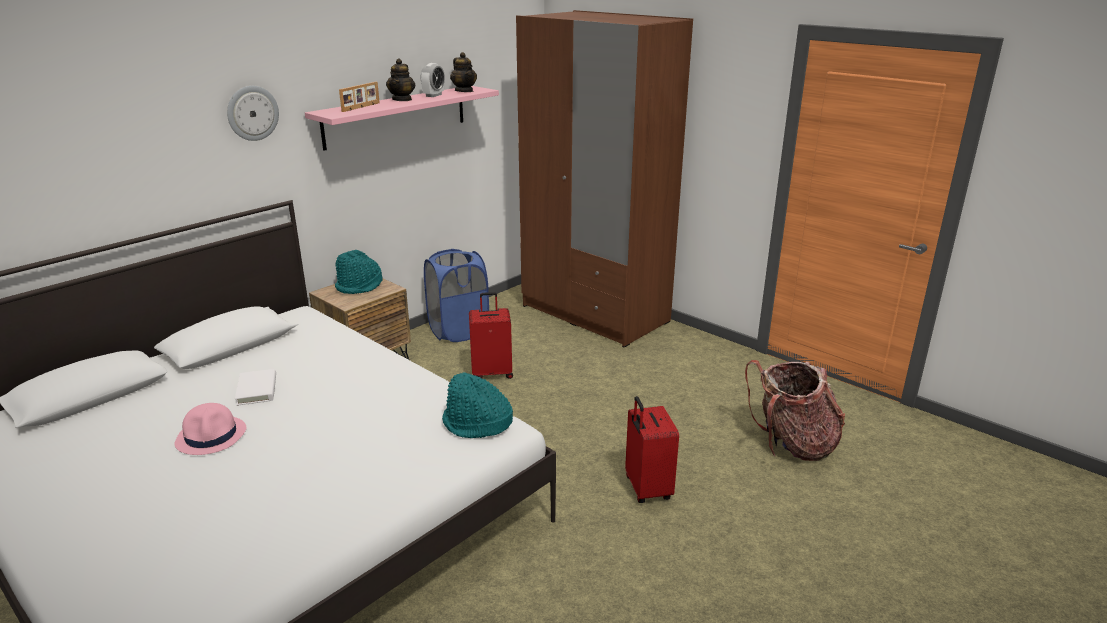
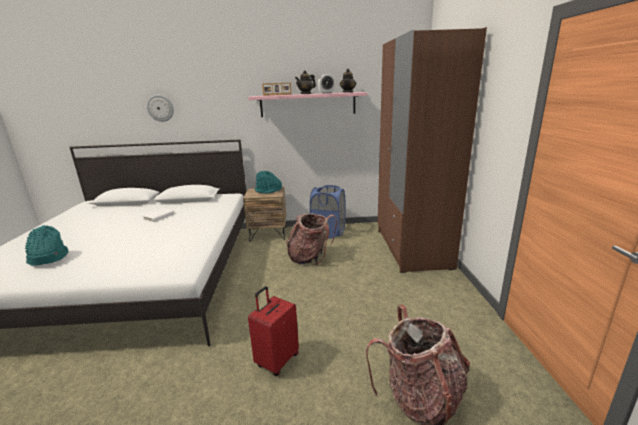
camera: 45 degrees right, 5 degrees down
(212, 436) = (113, 226): pink hat -> none
(252, 113) = (223, 93): wall clock -> wall clock (160, 108)
(477, 424) = (179, 262): turquoise hat -> turquoise hat (48, 258)
(492, 373) = (310, 257): red suitcase -> backpack

